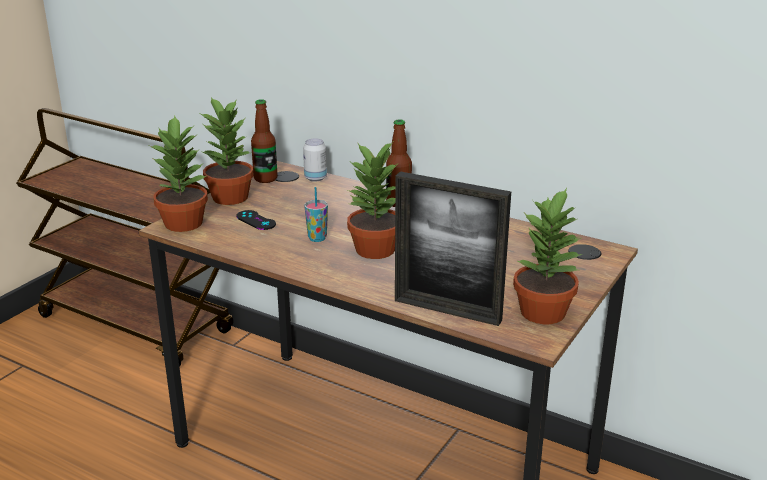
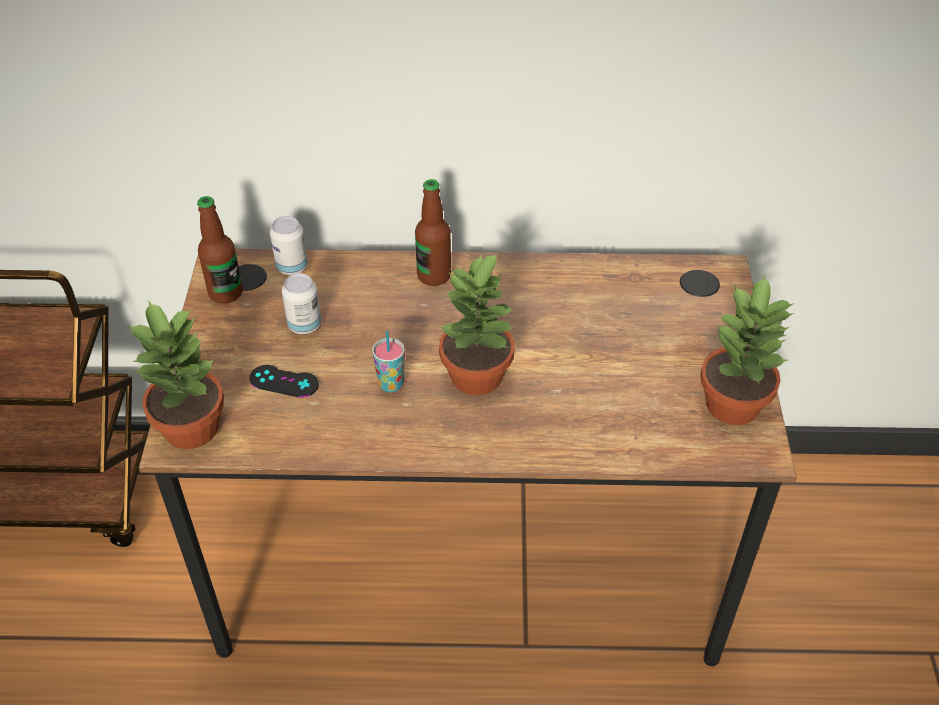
camera: 30 degrees left, 20 degrees up
(230, 197) = (209, 348): potted plant -> none
(295, 202) = (304, 325): none -> can
(447, 310) = (637, 446): picture frame -> none

